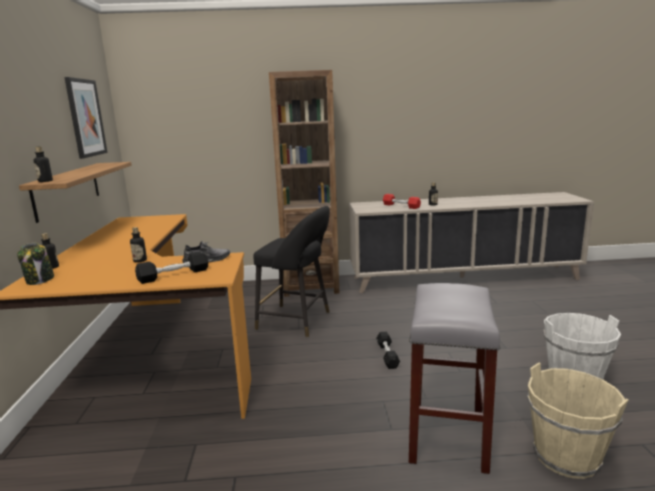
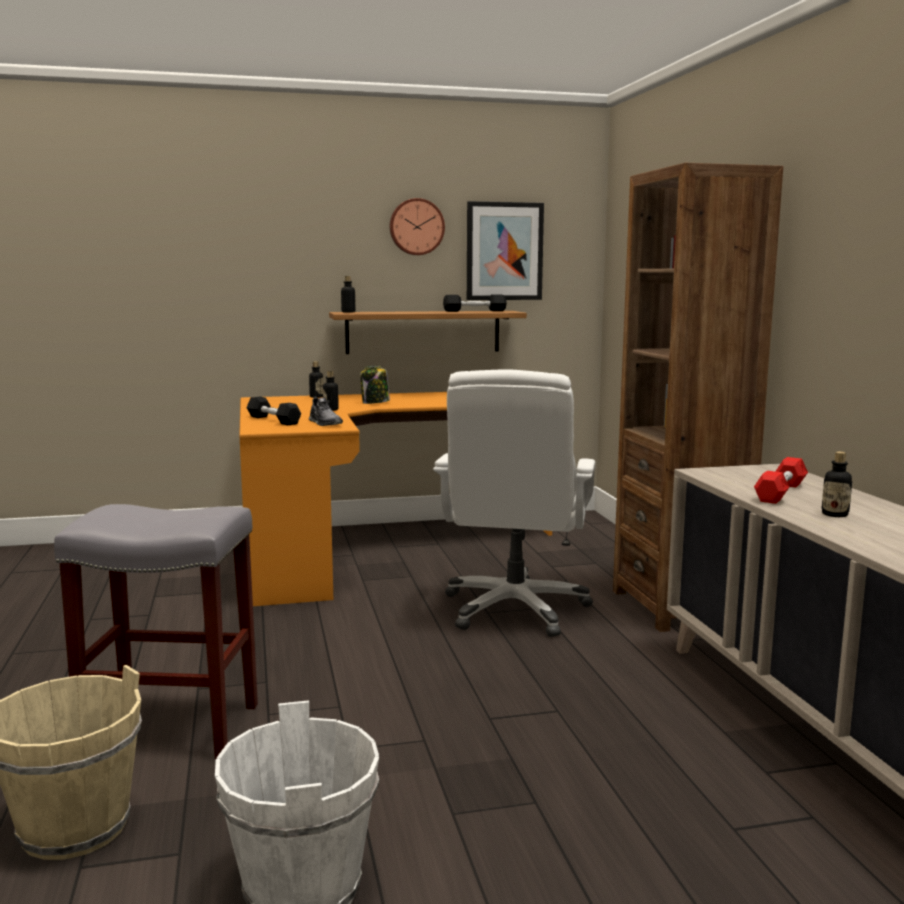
camera: 80 degrees right, 5 degrees down
(40, 280) = (277, 399): jar -> jar (375, 402)
(46, 98) = (416, 227): none -> wall clock
(297, 321) = (515, 609): black stool -> white office chair
(387, 355) = (404, 682): black dumbbell -> black dumbbell (474, 311)

